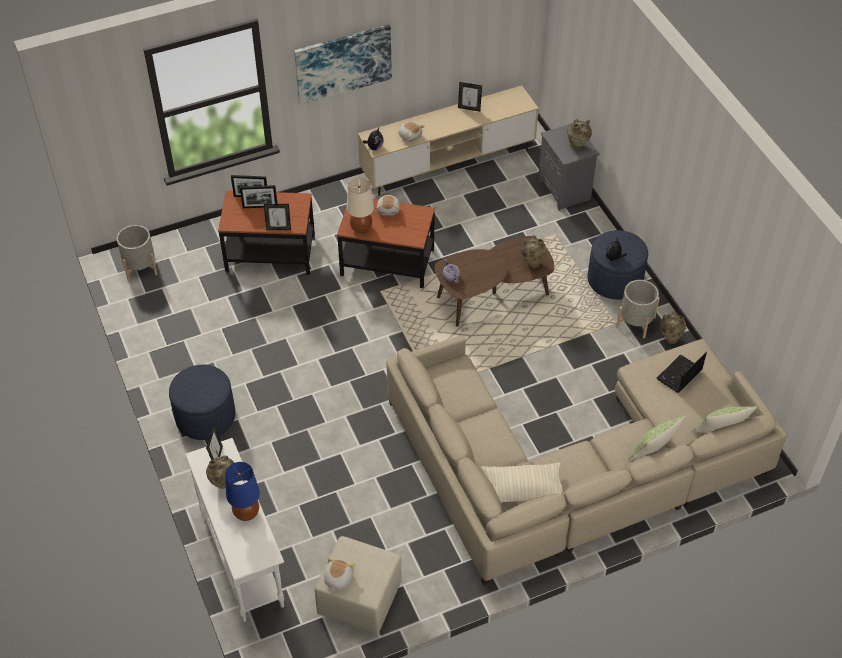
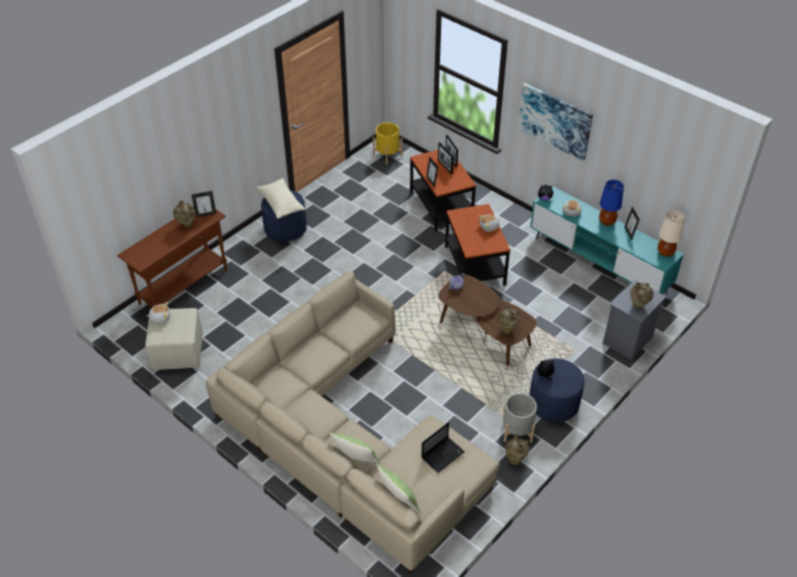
camera: 65 degrees right, 5 degrees down
(140, 267) = (387, 155): grey planter -> yellow planter
(243, 560) = (184, 286): white console table -> brown console table
(247, 512) = (169, 242): blue table lamp -> blue table lamp (607, 222)
(361, 228) = (461, 219): beige table lamp -> beige table lamp (665, 253)
(448, 164) = (598, 263): beige tv stand -> turquoise tv stand
(522, 490) = (278, 389): beige pillow -> beige pillow (281, 204)
(679, 375) = (443, 454): laptop -> laptop turned 120 degrees clockwise

